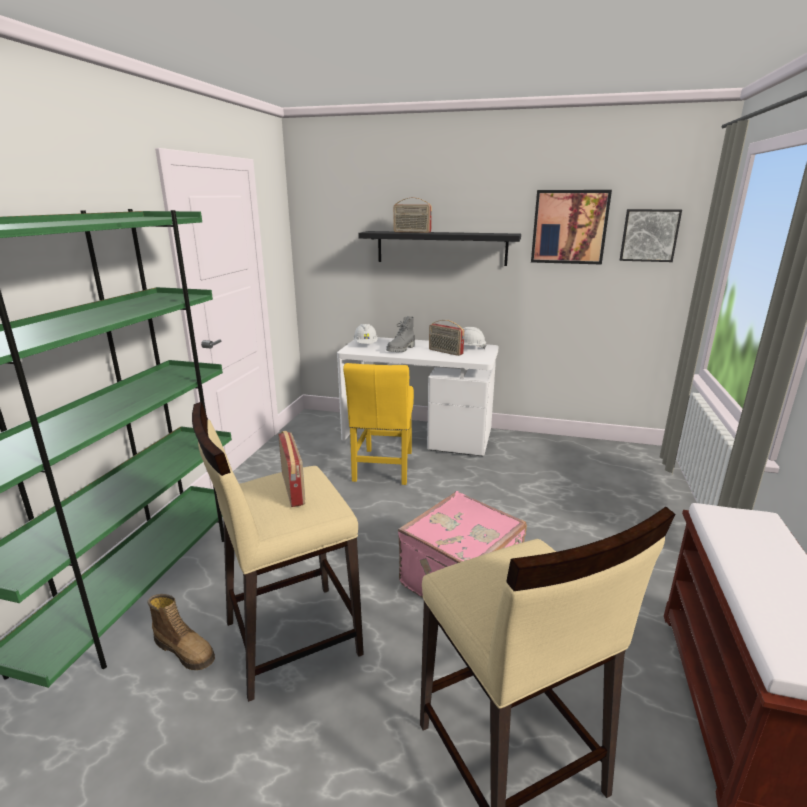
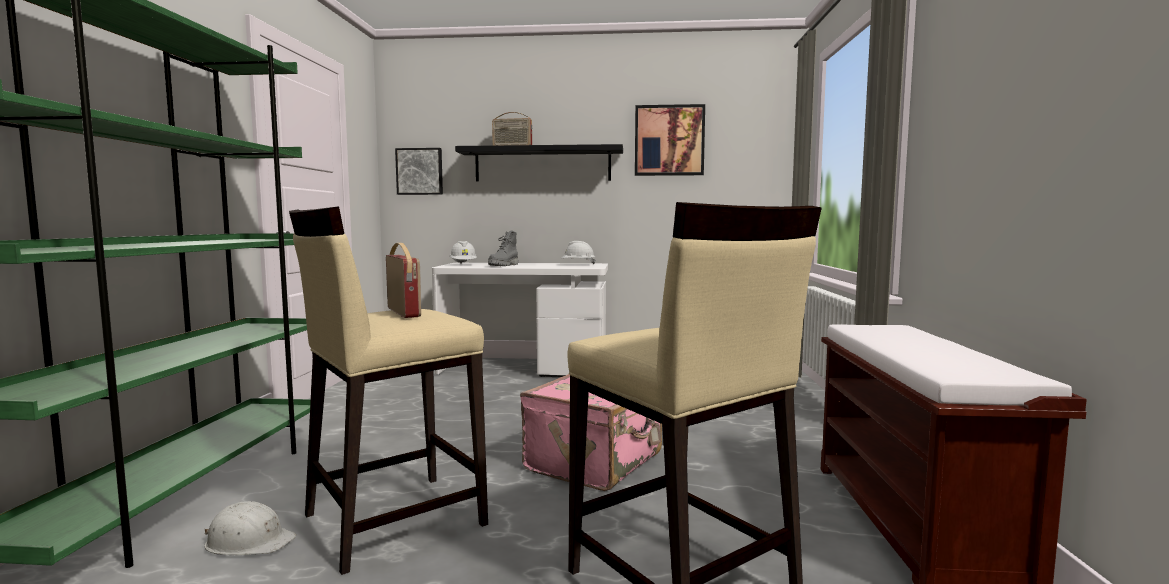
camera: 10 degrees left, 15 degrees down
(185, 650) = (249, 541): boot -> white hard hat
(383, 468) = (488, 391): yellow chair -> none
(445, 352) = (552, 265): radio -> none
(649, 235) = (744, 146): picture -> picture (420, 171)

